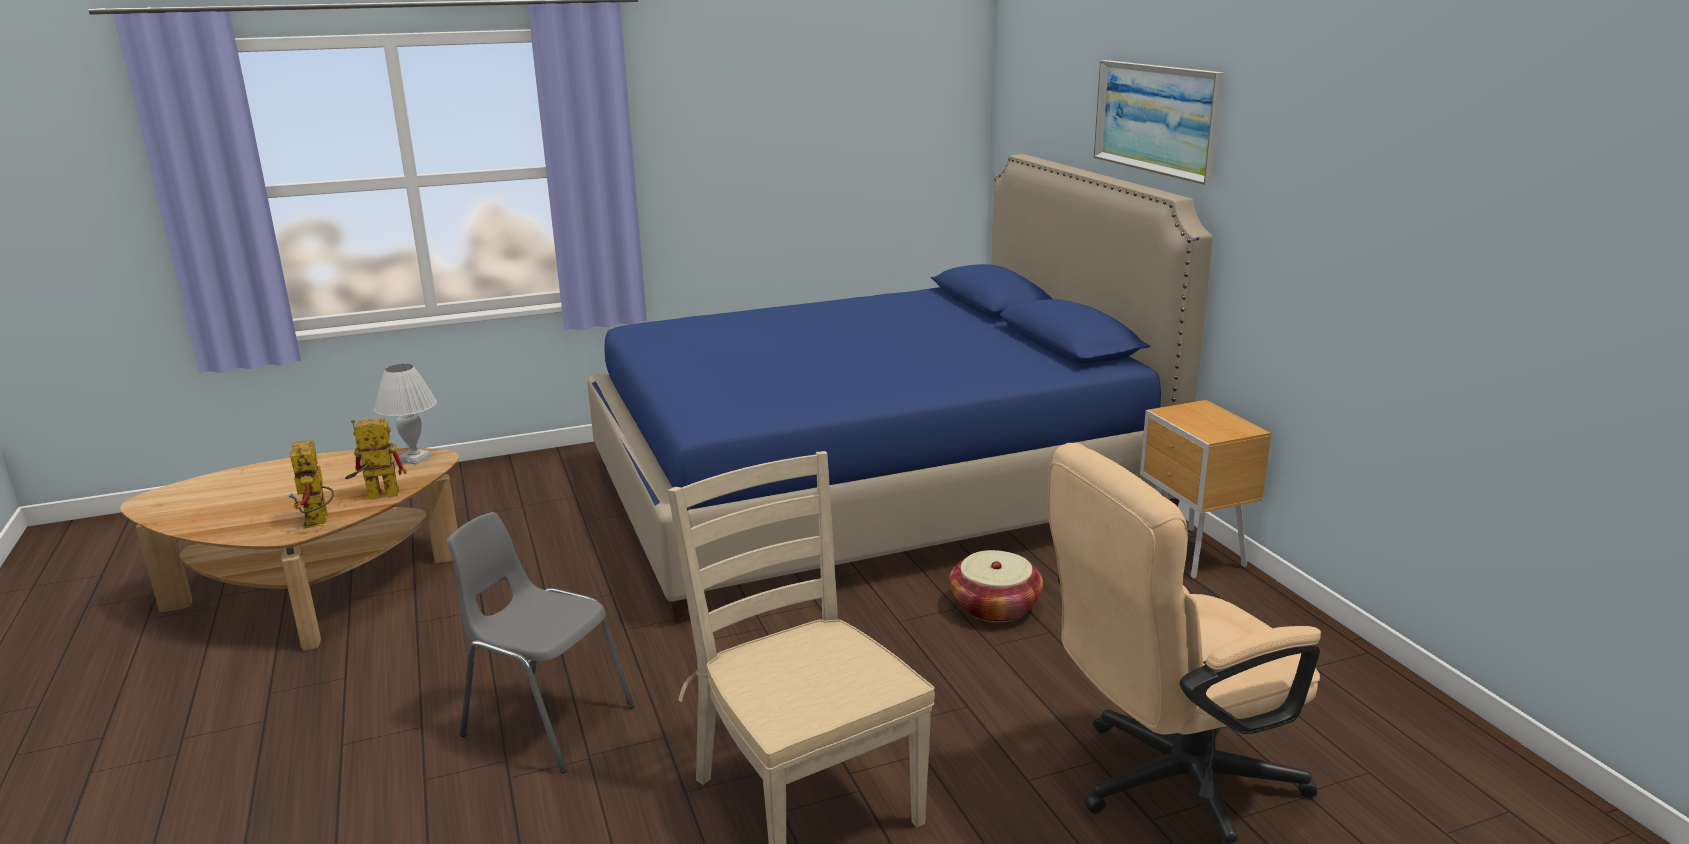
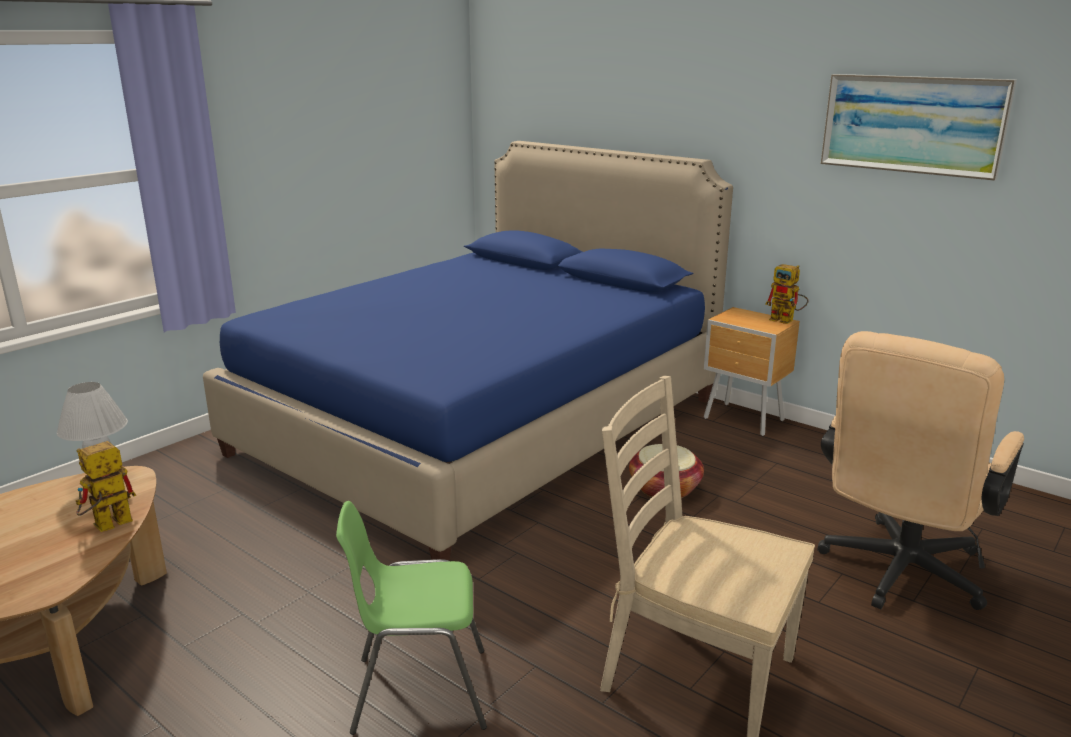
camera: 30 degrees left, 0 degrees up
(319, 523) = (72, 569): toy robot -> toy robot (786, 320)
(546, 721) = (419, 691): grey chair -> green chair
(1156, 118) = (666, 102): picture -> picture (912, 124)

